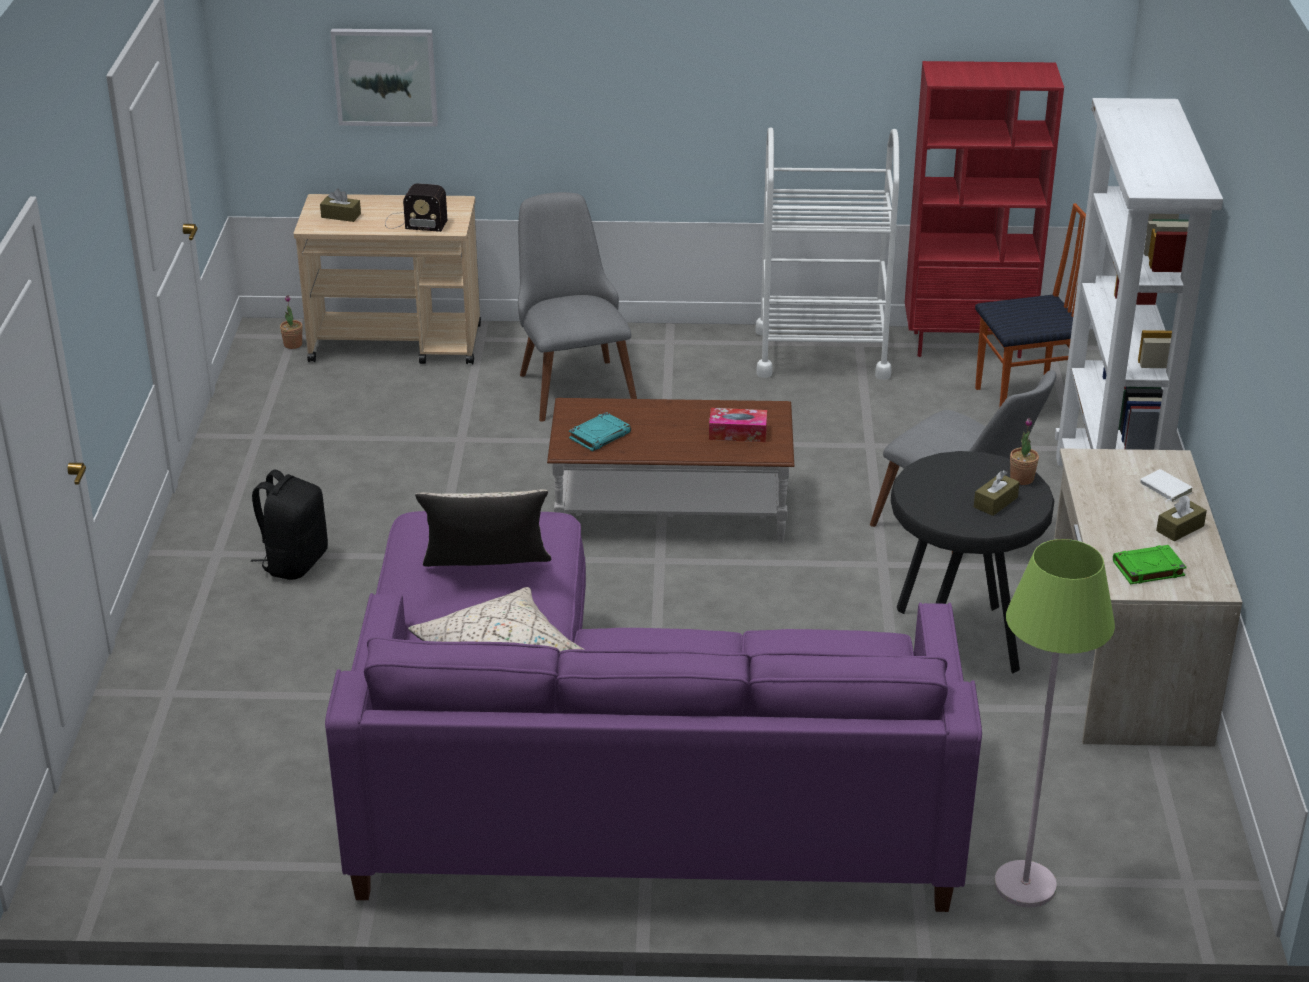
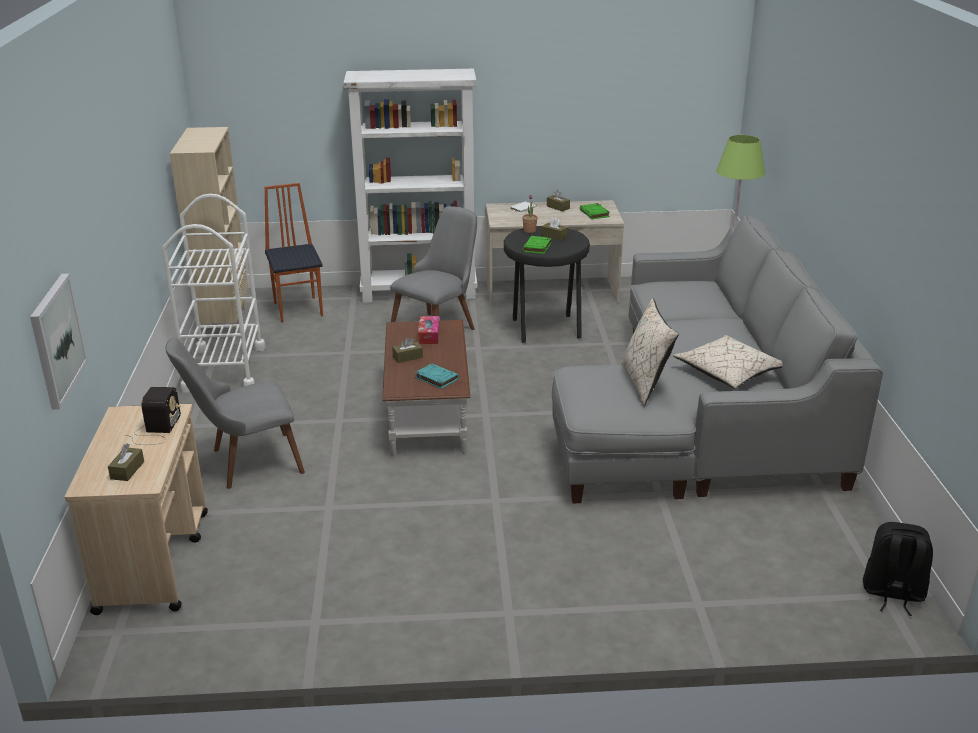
camera: 95 degrees left, 5 degrees down
(293, 344) = (136, 628): potted plant -> none
(294, 562) = (514, 568): black backpack -> black backpack (892, 593)
(617, 780) = (704, 416): purple sofa -> grey sofa
(669, 415) = (407, 357): none -> brown tissue box
(937, 480) = (537, 247): none -> green book
(967, 344) = (224, 323): red bookcase -> beige bookcase

